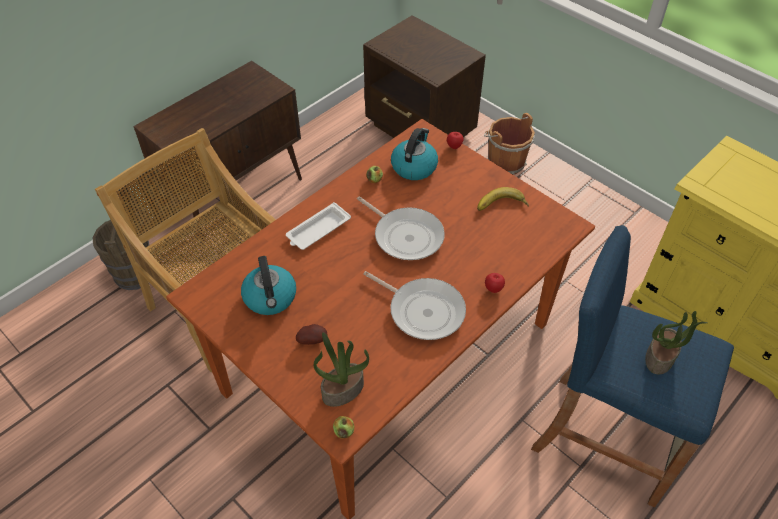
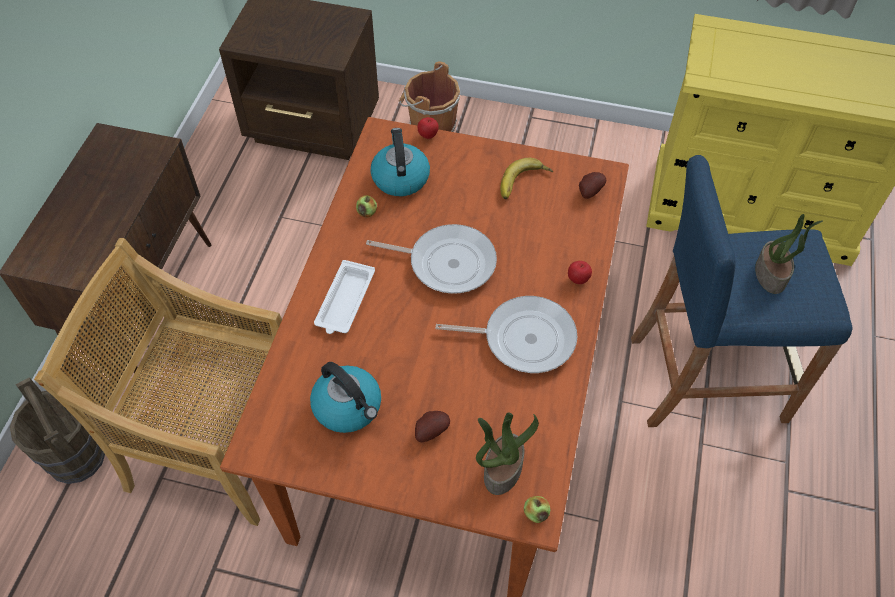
camera: 30 degrees left, 5 degrees up
(548, 232) = (589, 191): none -> potato

